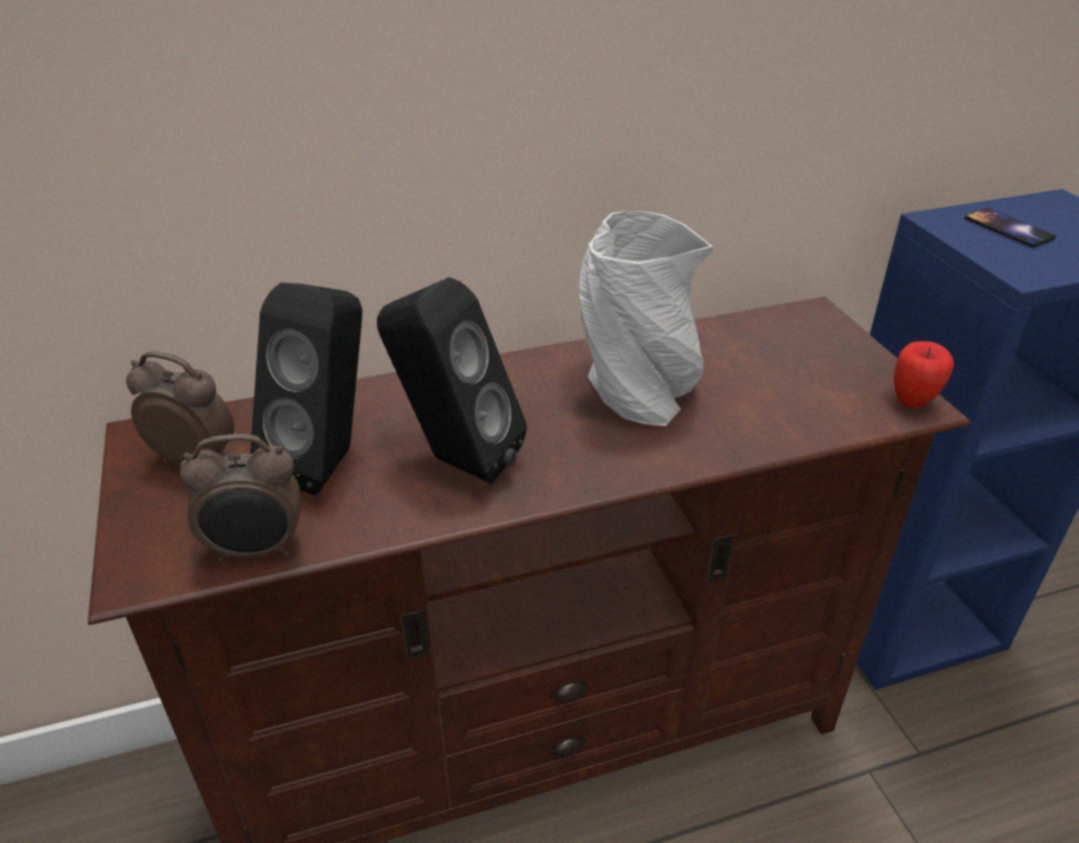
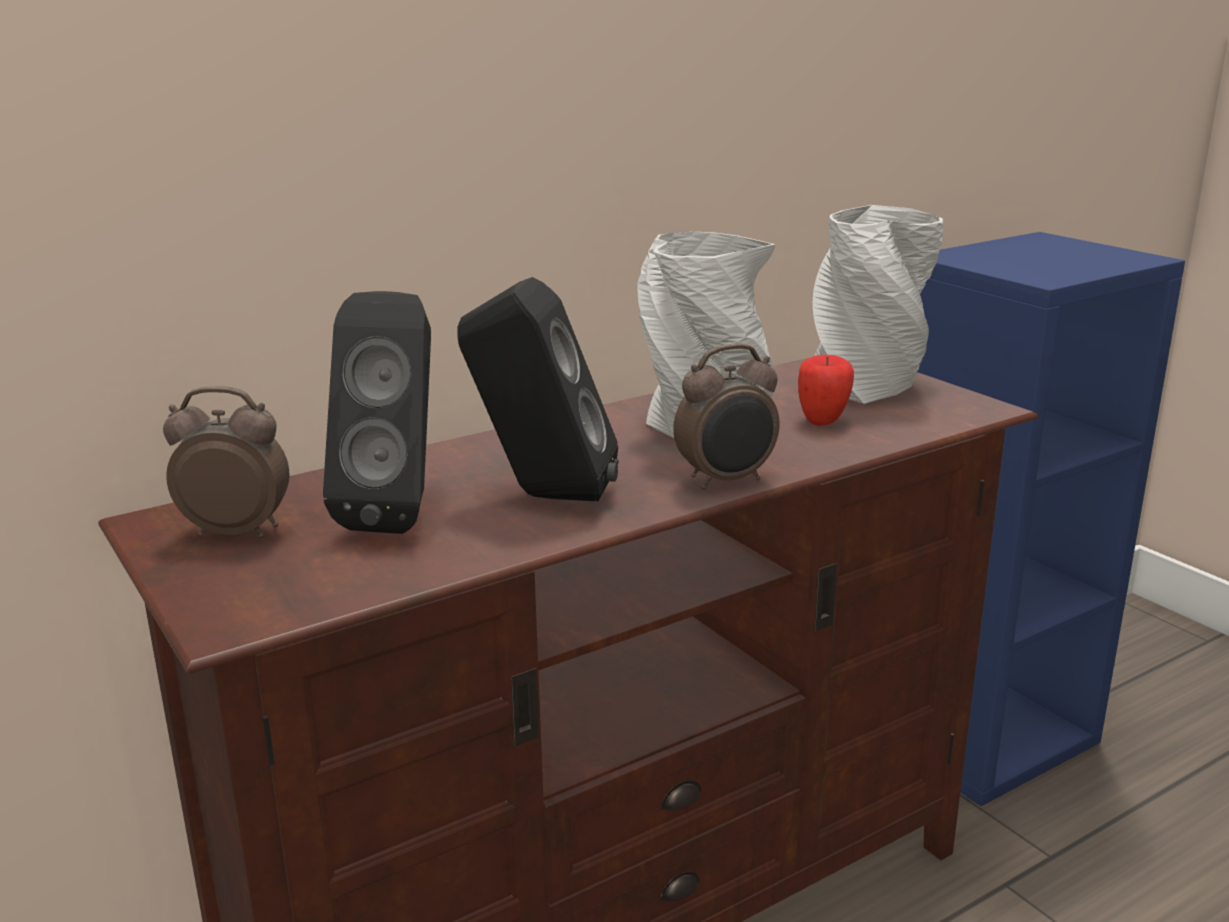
camera: 15 degrees left, 15 degrees down
(257, 550) = (361, 586): alarm clock -> alarm clock (727, 481)
(816, 355) = (866, 386): none -> grey vase
(913, 402) = (977, 406): apple -> apple (823, 421)
(1008, 228) = (1010, 256): phone -> none

